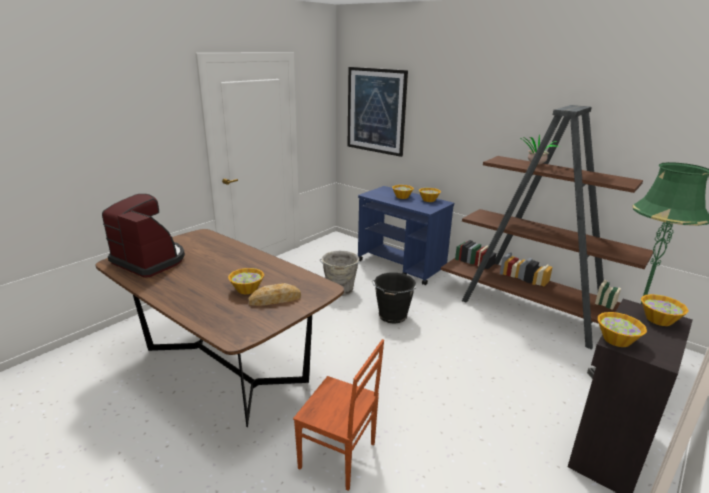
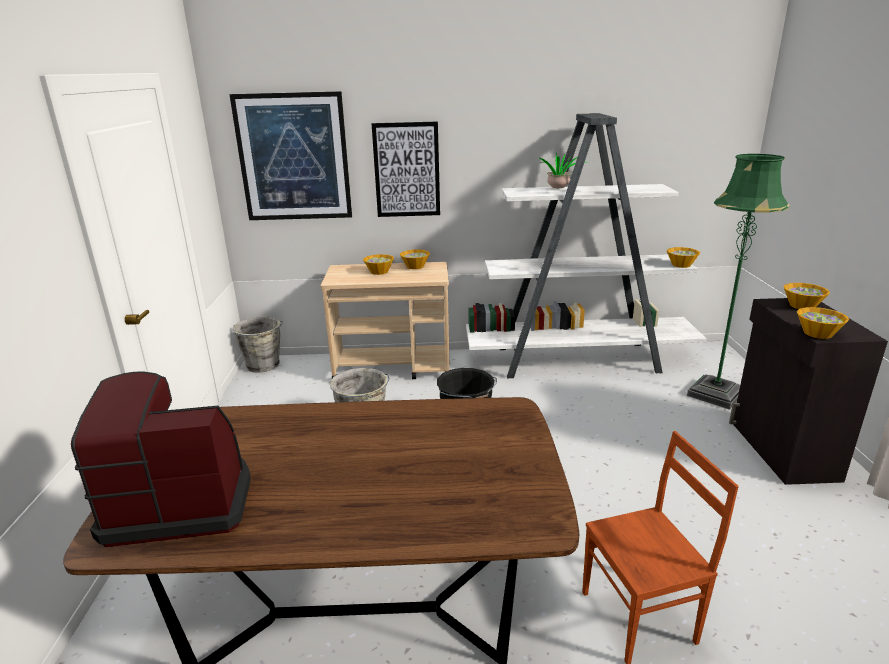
camera: 40 degrees left, 0 degrees up
(247, 289) = (427, 460): bowl -> bowl (681, 265)
(275, 299) = (487, 452): bread -> none
(337, 238) = (263, 366): none -> grey bucket
(401, 266) = (393, 367): blue cart -> beige cart
(440, 130) = (407, 170): none -> picture
(534, 312) = (579, 360): brown bookcase -> white bookcase

